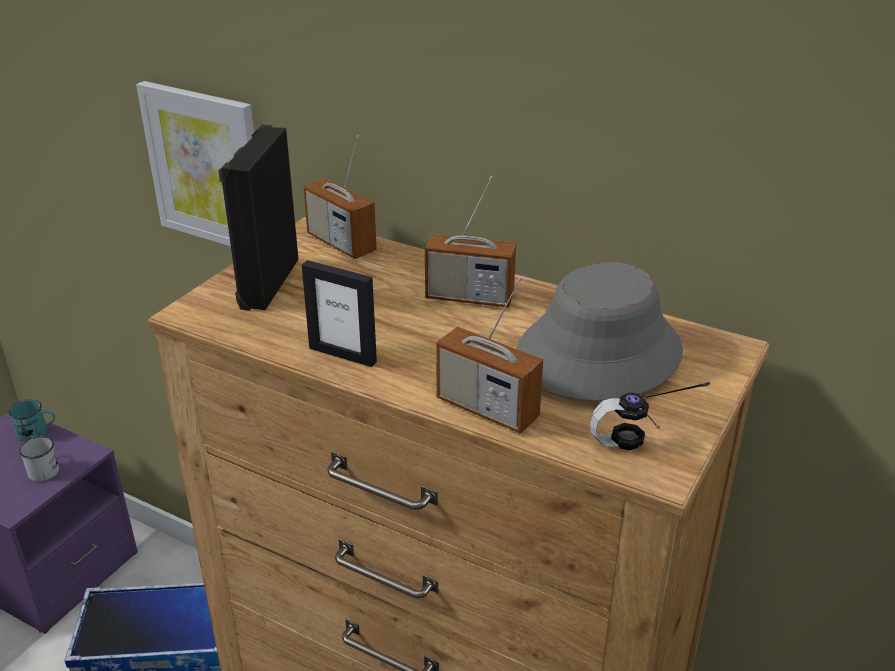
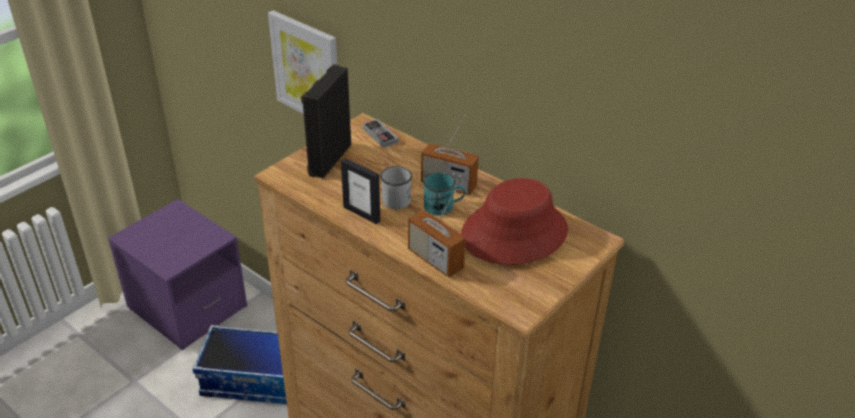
camera: 10 degrees right, 5 degrees up
(37, 432) = (189, 218): turquoise mug -> turquoise mug (443, 207)
(43, 468) = (191, 243): white mug -> white mug (395, 197)
(341, 243) = (380, 135): radio -> game controller
(598, 353) = (514, 232): grey hat -> red hat
(651, 449) = (521, 297): headphones -> none

